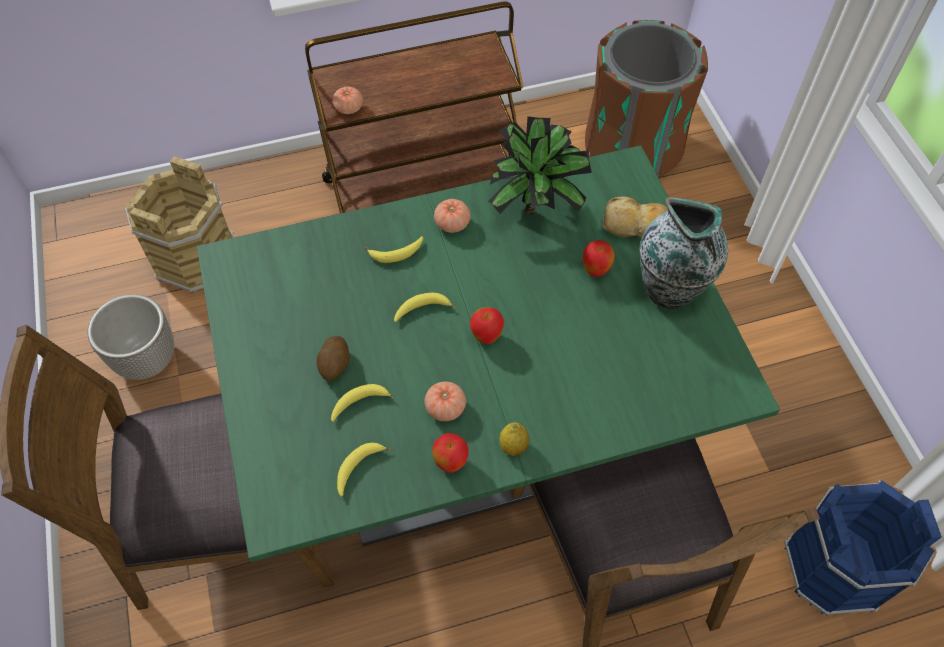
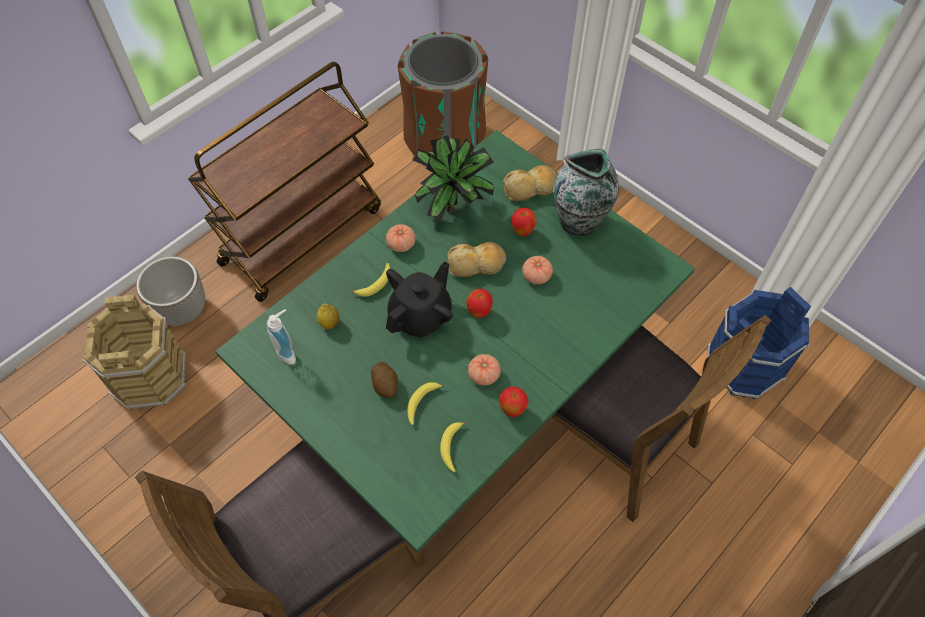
camera: 30 degrees left, 0 degrees up
(147, 359) = (162, 475): planter -> planter (182, 310)
(263, 282) = (288, 352): none -> soap dispenser
(349, 108) = (244, 194): tomato -> tomato (536, 276)
(421, 309) = (421, 315): banana -> black teapot
(513, 446) = (546, 377): lemon -> lemon (329, 323)
(519, 283) = (476, 264): none -> bread

